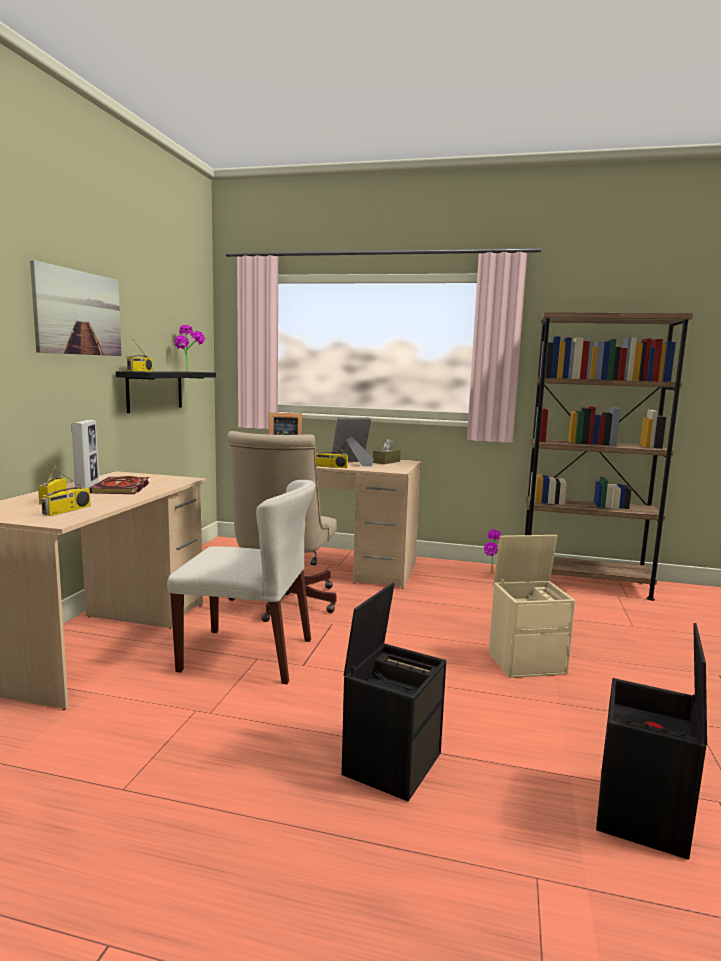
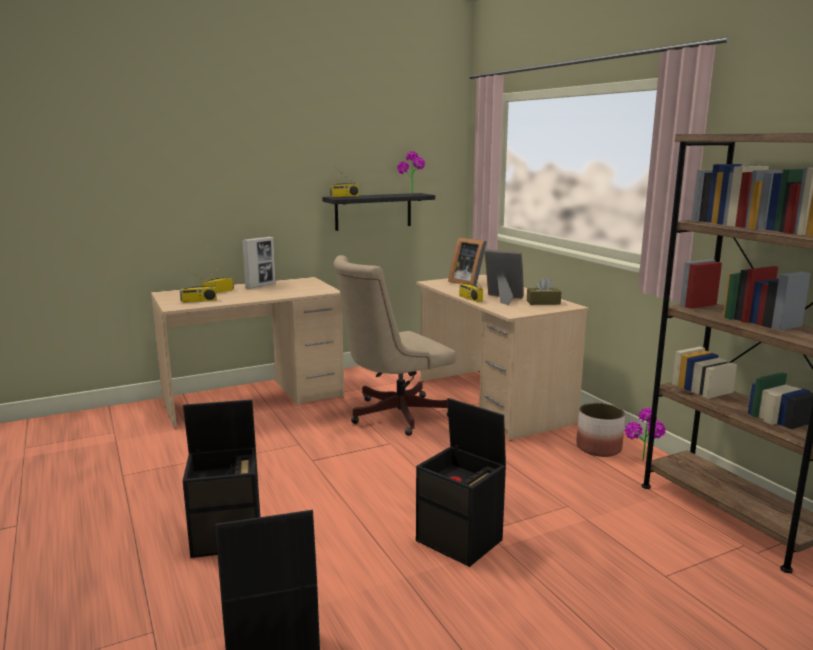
camera: 50 degrees right, 5 degrees up
(78, 313) = (282, 154): picture -> none
(121, 489) = (269, 291): book -> none
(248, 655) = (299, 440): beige chair -> none
(457, 573) = (599, 448): none -> planter
(527, 662) = (461, 540): beige storage box -> black storage box

